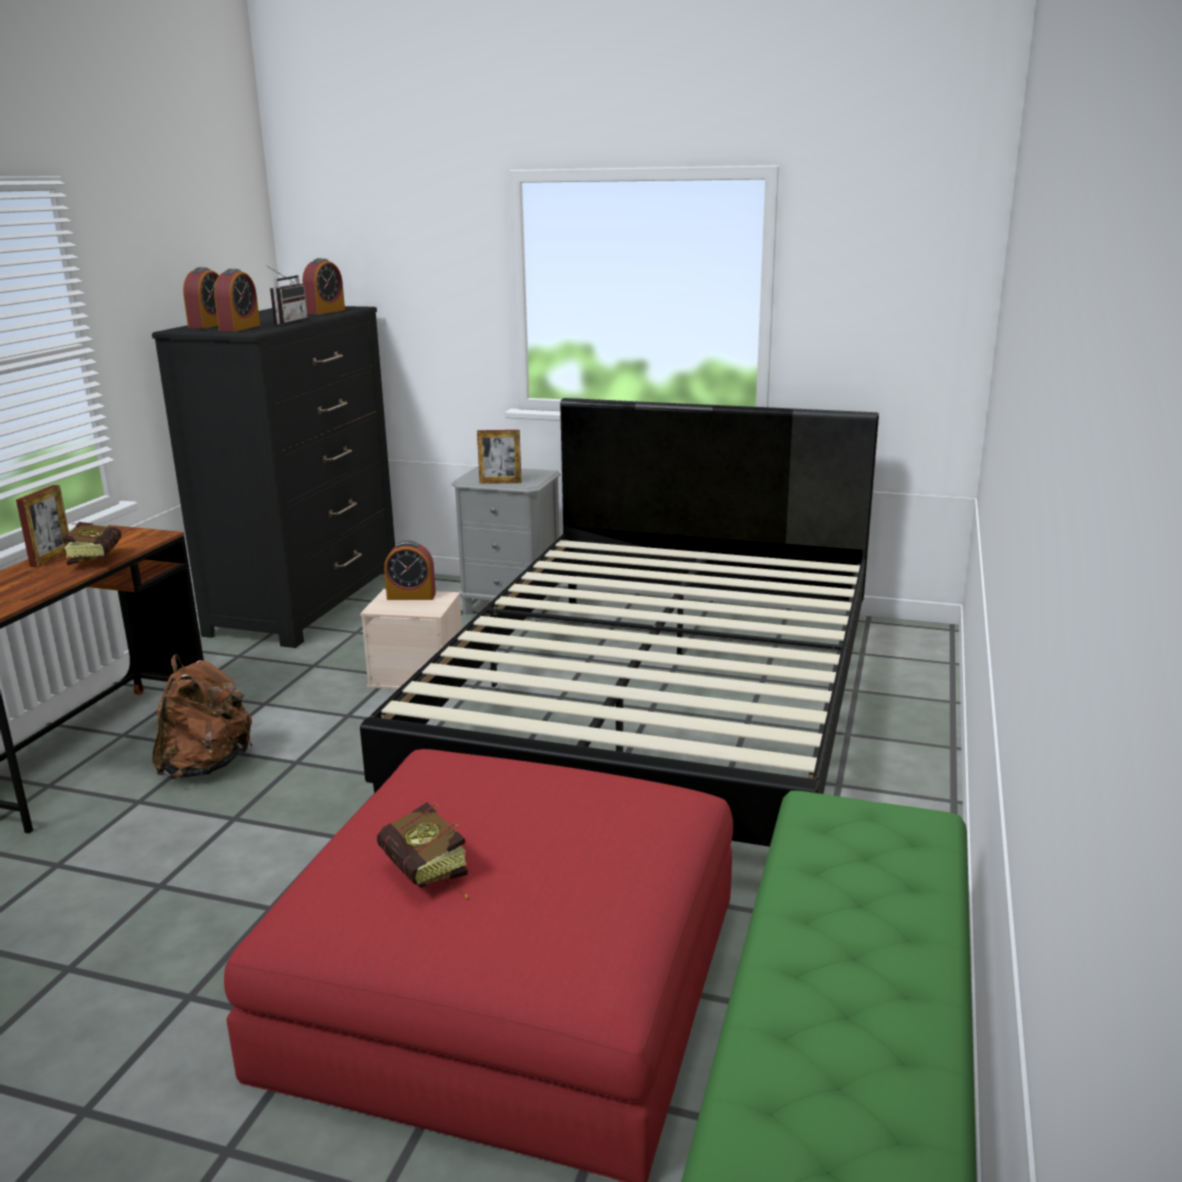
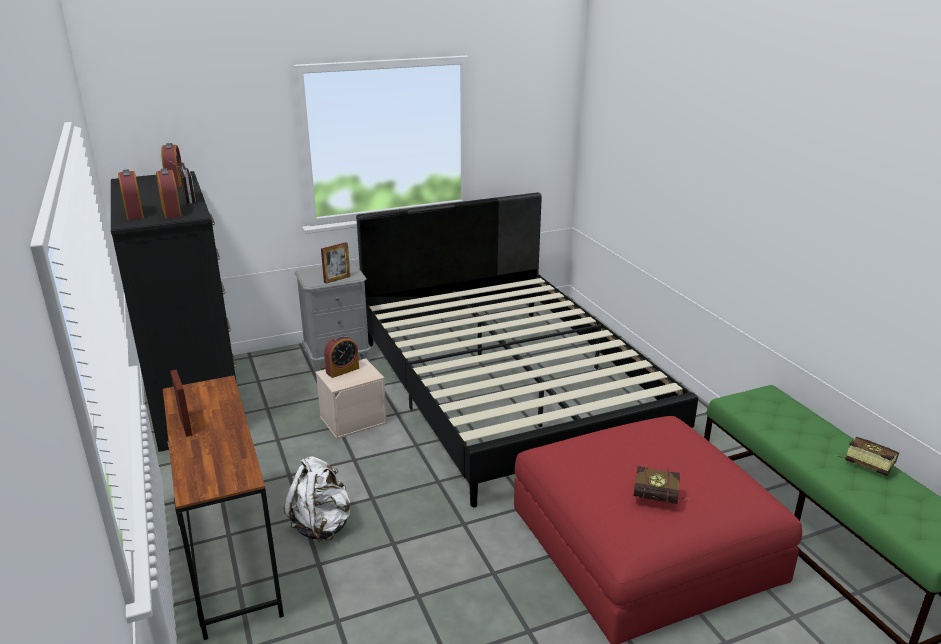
camera: 40 degrees left, 5 degrees up
(97, 558) = (221, 413): book -> book (864, 463)
(206, 766) = (322, 525): brown backpack -> white backpack

